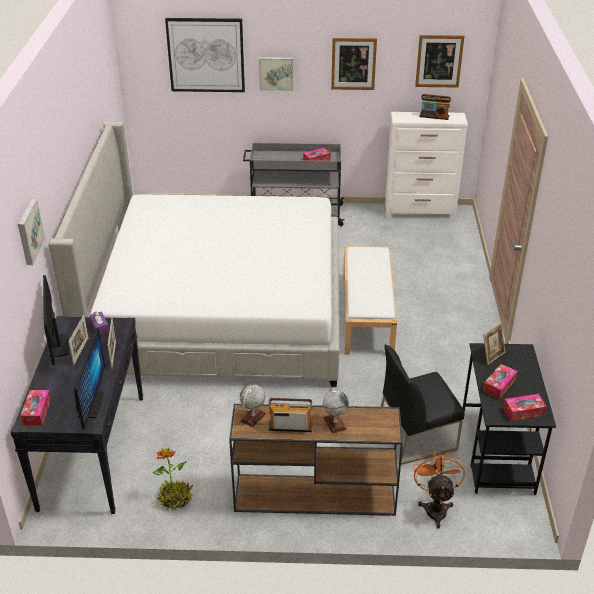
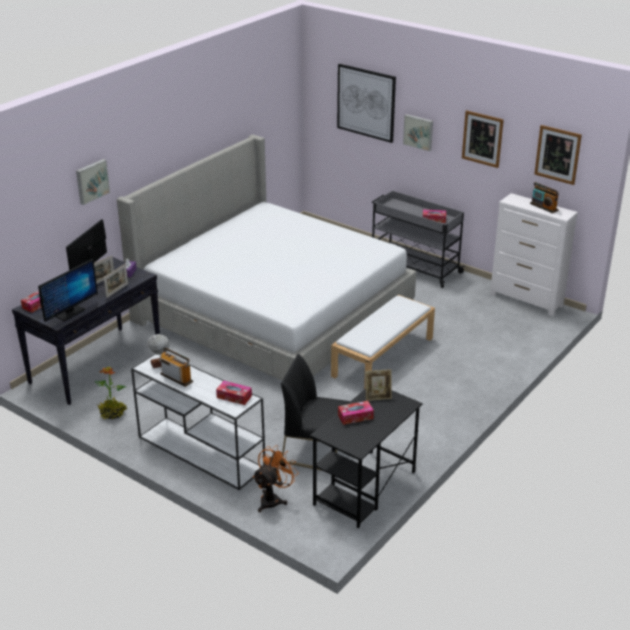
camera: 35 degrees right, 5 degrees down
(313, 495) = (199, 452): brown console table -> white console table
(334, 423) = (206, 388): globe -> none
(523, 411) = (349, 440): tissue box -> tissue box (234, 397)

